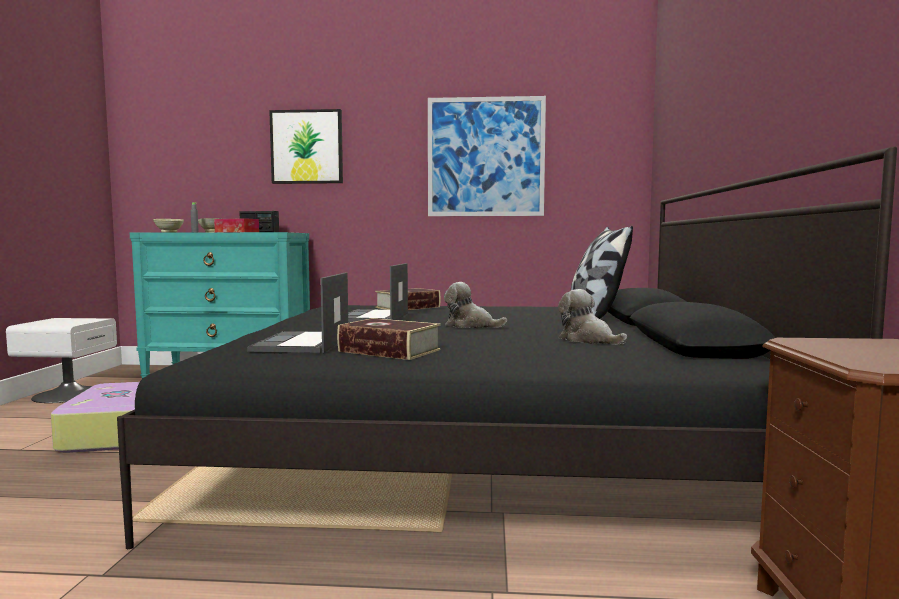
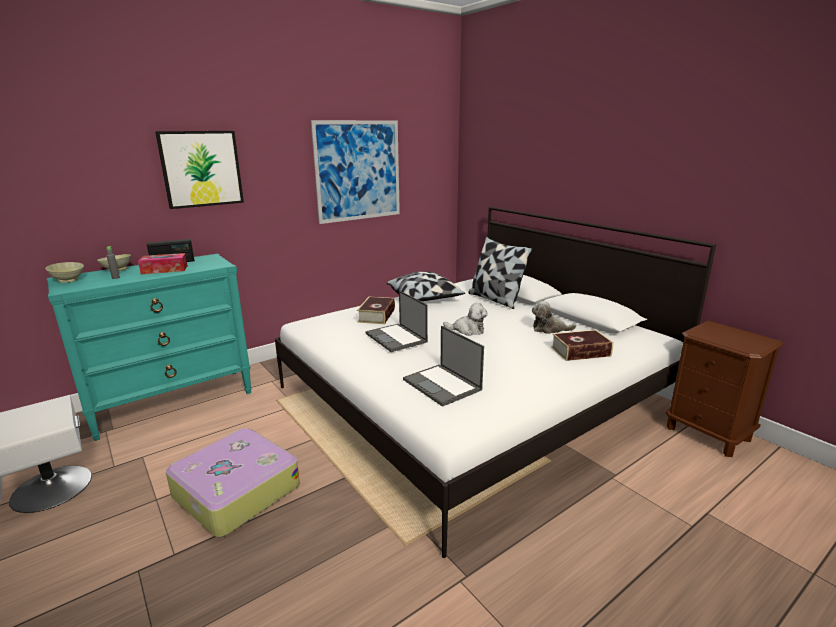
camera: 40 degrees left, 15 degrees up
(389, 350) = (502, 374): book -> book (580, 351)
(470, 326) = (467, 330): plush toy -> plush toy turned 150 degrees counterclockwise
(483, 443) = (472, 397): black bed -> white bed
(504, 308) = (425, 299): none -> pillow

